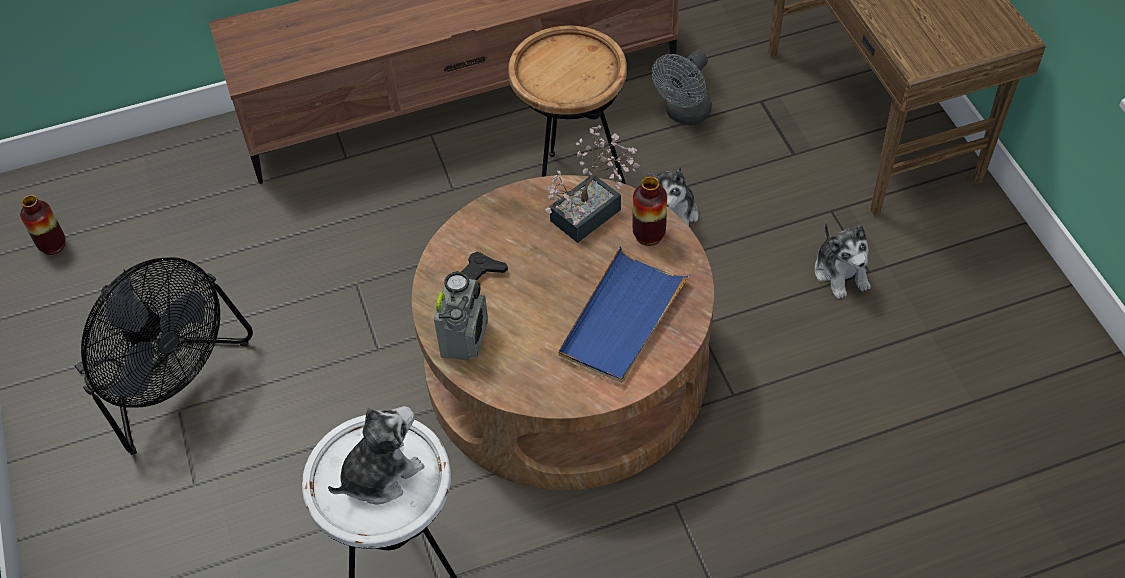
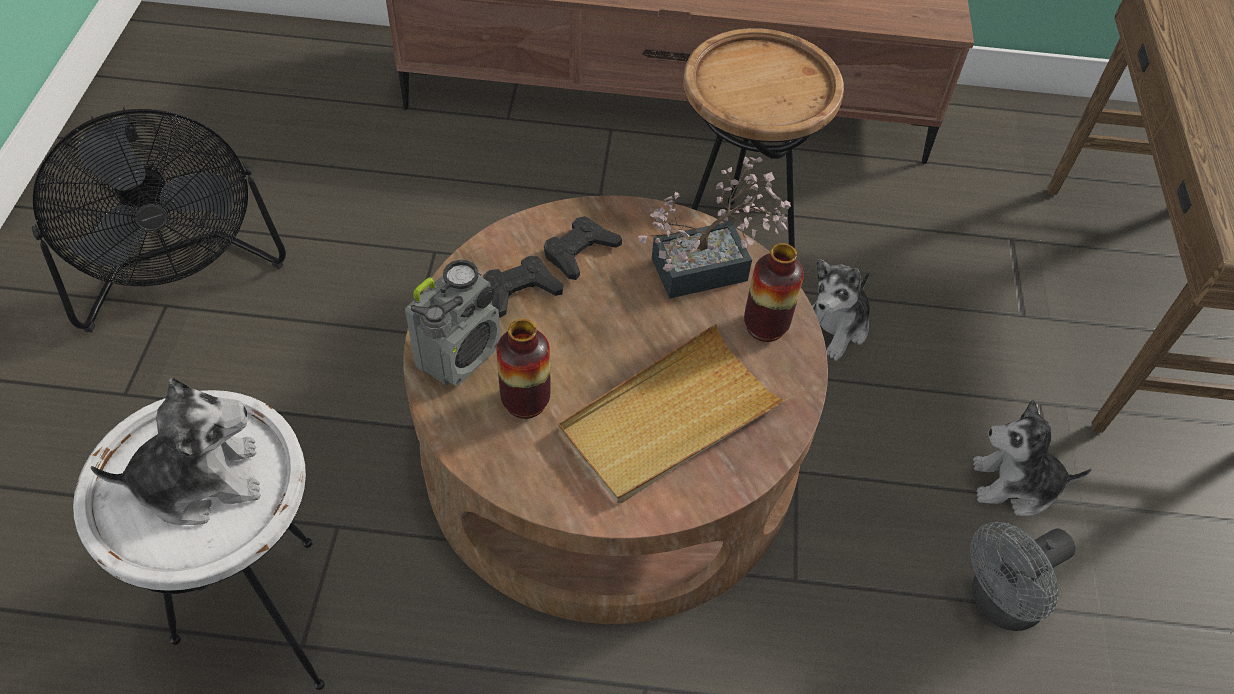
camera: 20 degrees right, 0 degrees up
(53, 245) = (167, 89): vase -> vase (525, 401)
(500, 236) = (580, 252): none -> black game controller
(622, 319) = (669, 418): blue tray -> beige tray
(684, 115) = (909, 218): grey fan -> grey fan (998, 603)
(841, 273) = (1014, 485): plush toy -> plush toy turned 90 degrees clockwise

